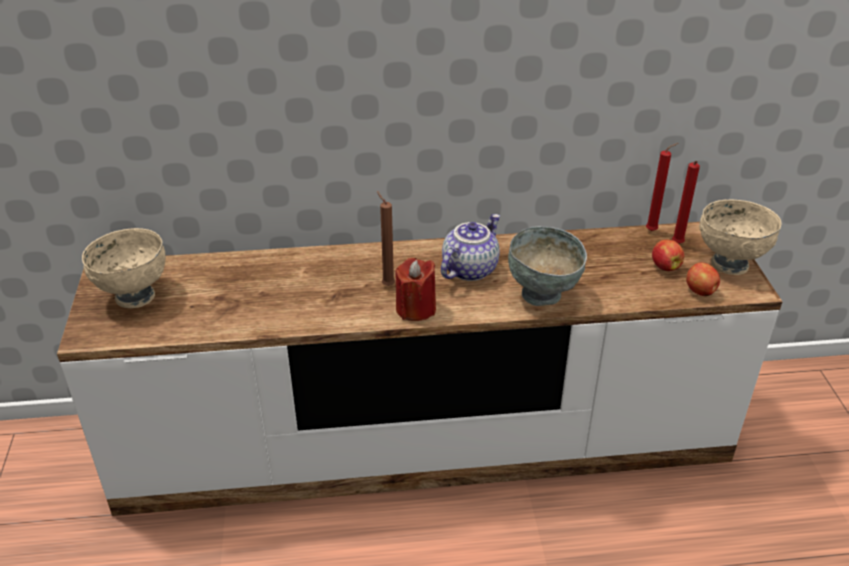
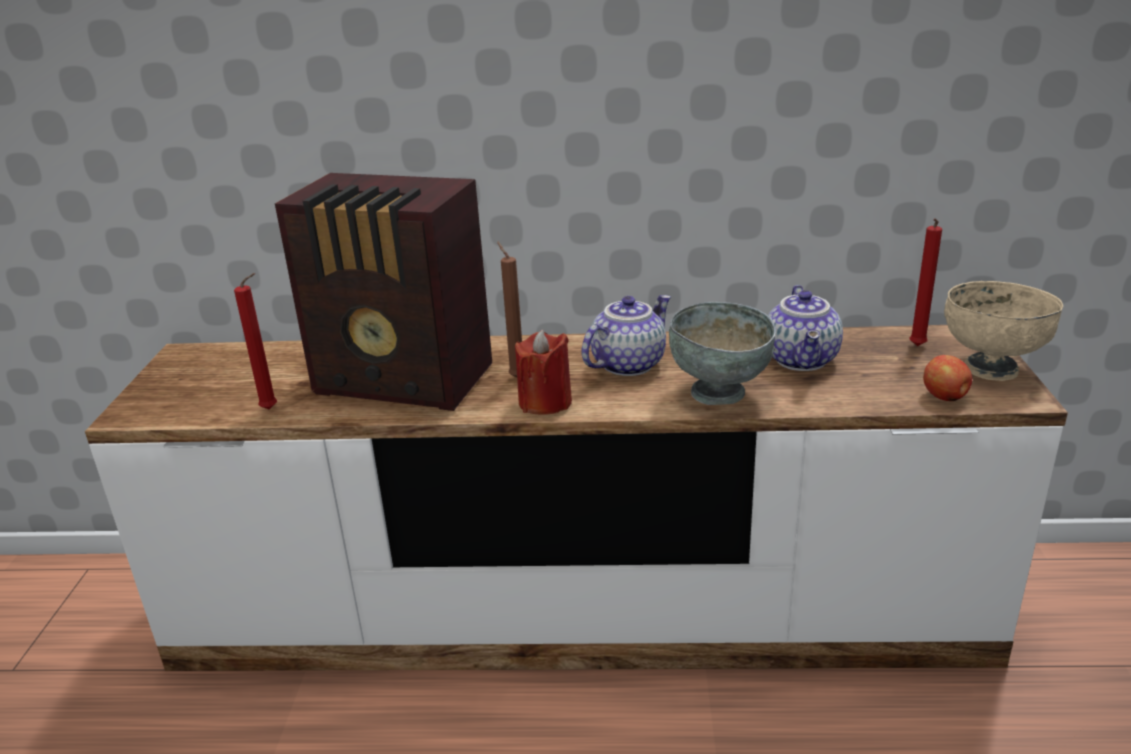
camera: 10 degrees right, 10 degrees down
(134, 295) = (204, 377): beige bowl -> none
(302, 293) = (406, 382): none -> radio
(597, 260) = (803, 360): none -> teapot
(653, 231) = (885, 332): red candle -> red candle (272, 409)
(665, 266) = (896, 369): apple -> none

